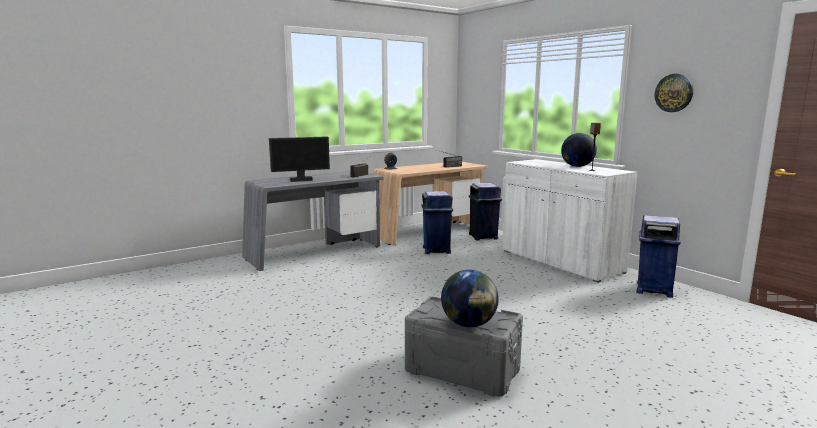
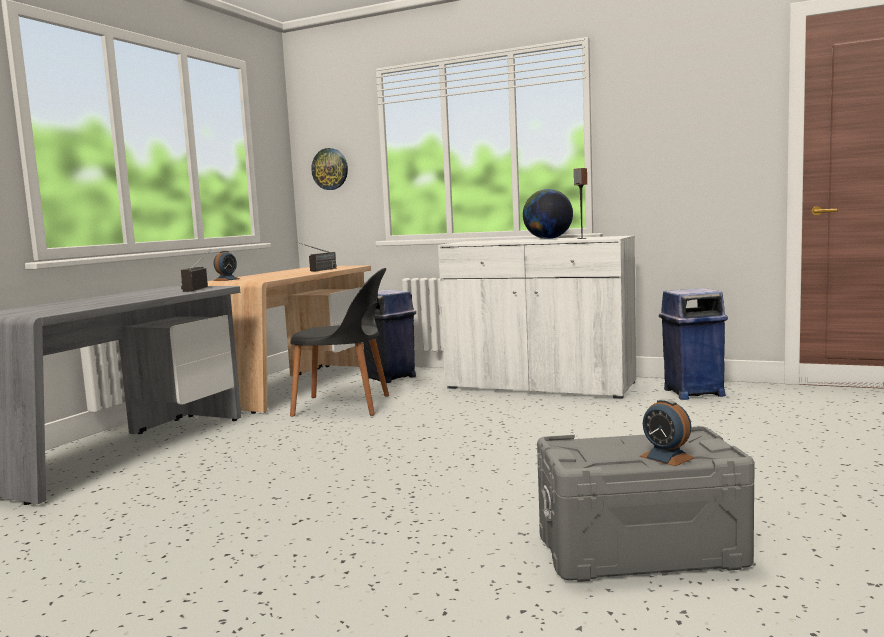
camera: 30 degrees left, 5 degrees down
(301, 180) = (92, 303): monitor -> none
(436, 250) = (345, 406): blue trash can -> black chair
(469, 324) = (667, 457): globe -> alarm clock
(674, 93) = (663, 125): wall clock -> wall clock (330, 169)

